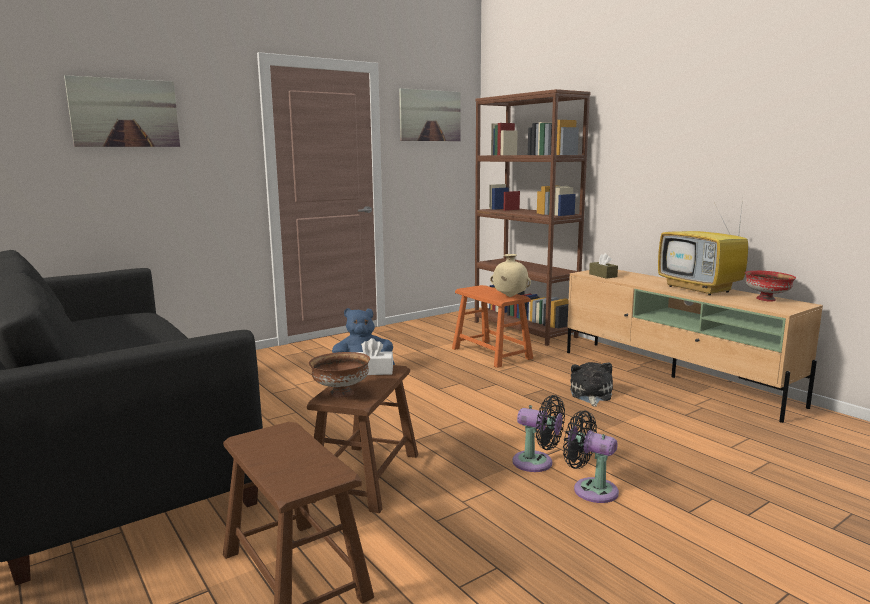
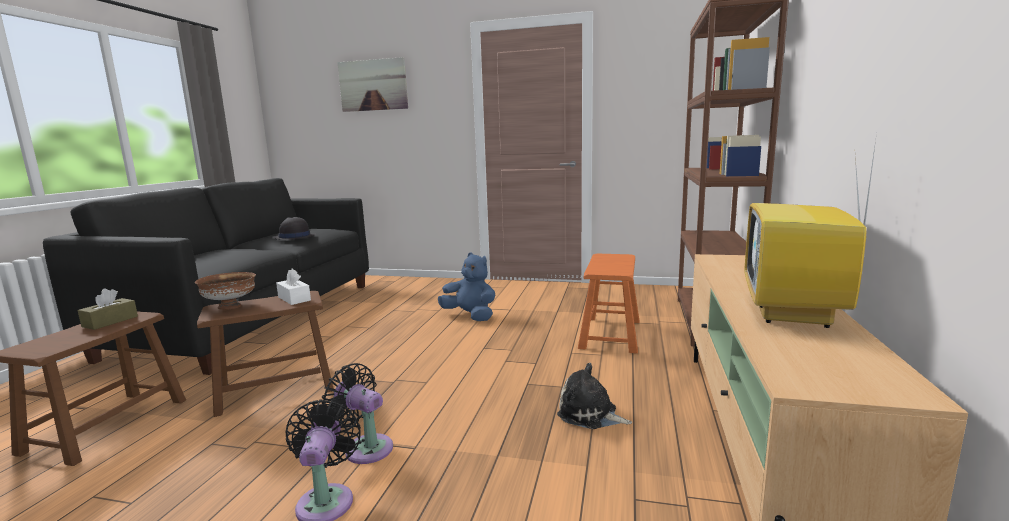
camera: 50 degrees right, 0 degrees up
(137, 328) = (294, 237): none -> black hat
(430, 115) = (660, 60): picture -> none
(509, 296) = (612, 270): beige vase -> none
(537, 463) = (365, 447): black fan -> black fan turned 135 degrees clockwise
(590, 395) = (590, 414): plush toy -> plush toy turned 120 degrees counterclockwise
(603, 275) = (723, 264): brown tissue box -> brown tissue box (110, 321)
(766, 299) = (857, 359): red bowl -> none

